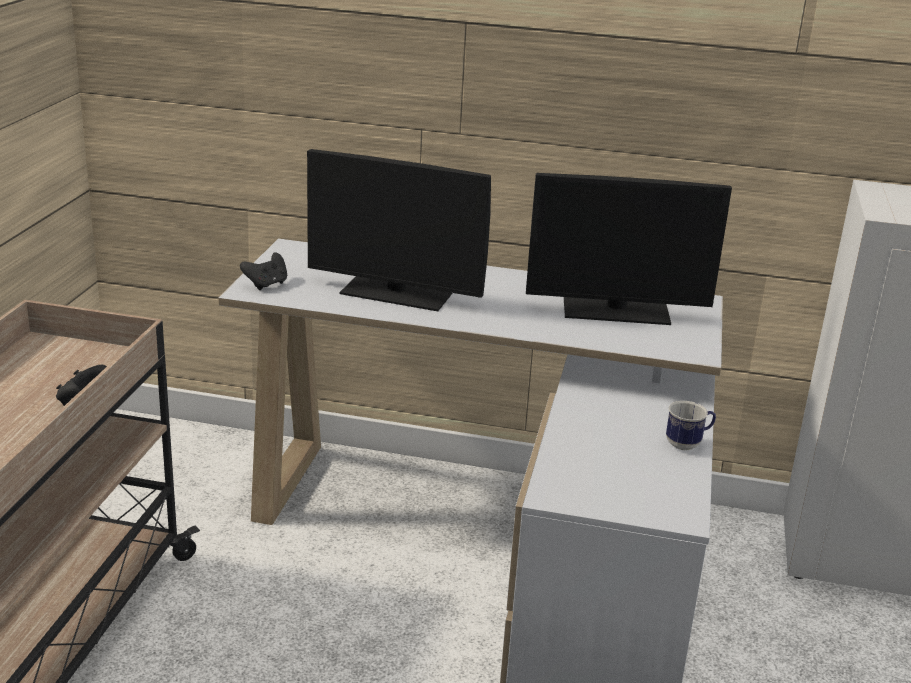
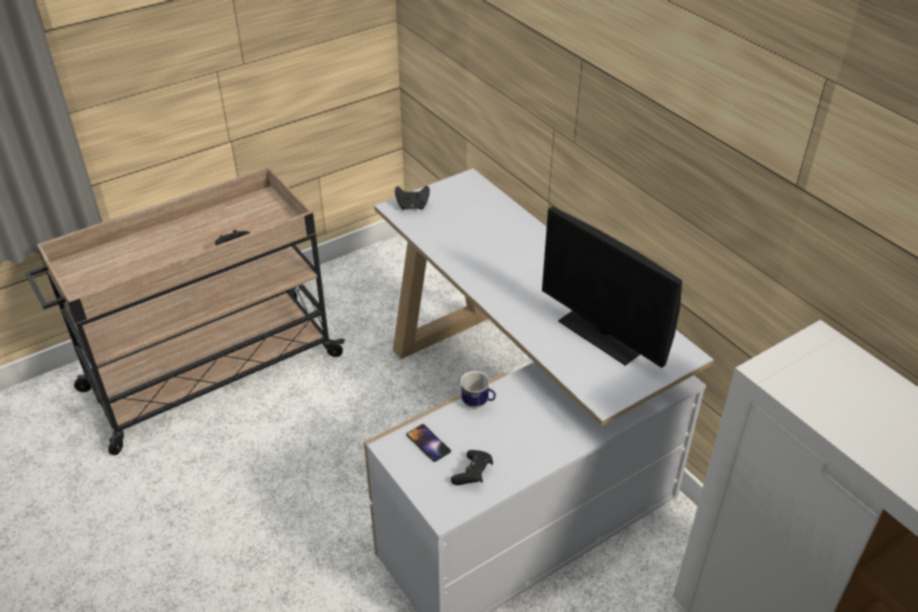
camera: 45 degrees right, 15 degrees up
(396, 293) = (478, 248): monitor -> none
(578, 475) = (428, 443): none -> phone
(656, 476) = (473, 474): none -> black game controller
(688, 444) = (532, 463): mug -> mug (478, 403)

